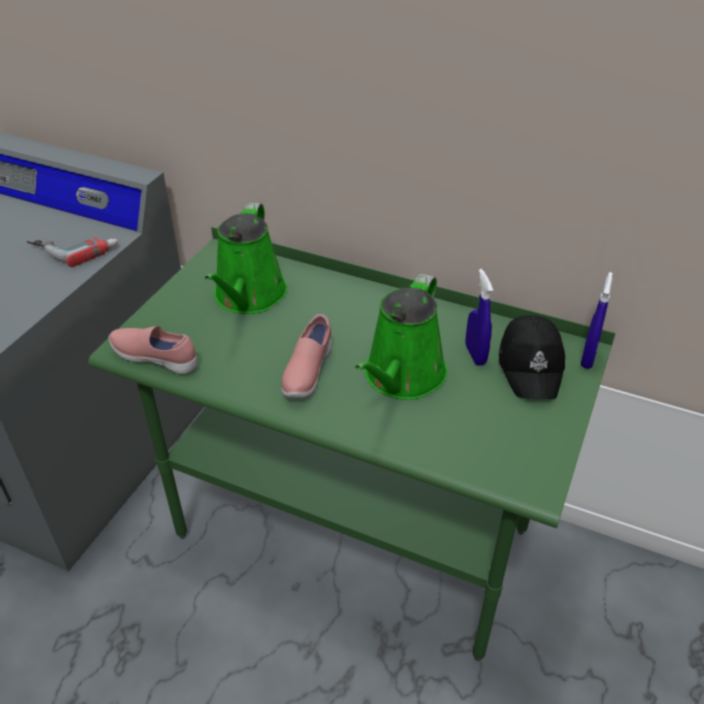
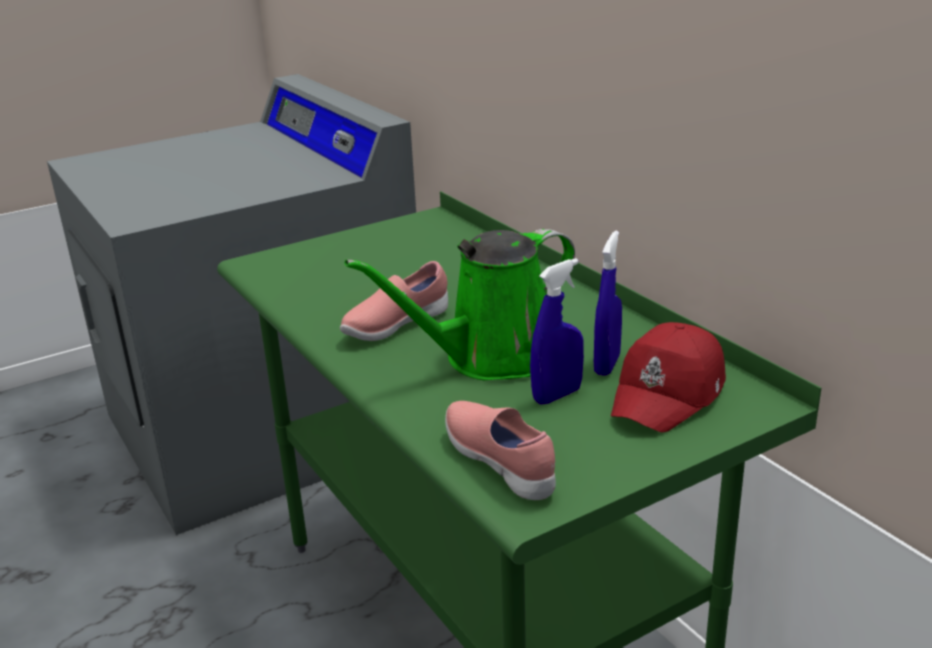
camera: 35 degrees right, 15 degrees down
(75, 247) = (293, 178): power drill -> none
(156, 358) = (271, 277): pink shoe -> pink shoe (501, 463)
(248, 297) = (415, 255): green watering can -> none
(531, 365) = (669, 394): black cap -> red cap
(587, 358) = (761, 410): blue spray bottle -> blue spray bottle (557, 395)

